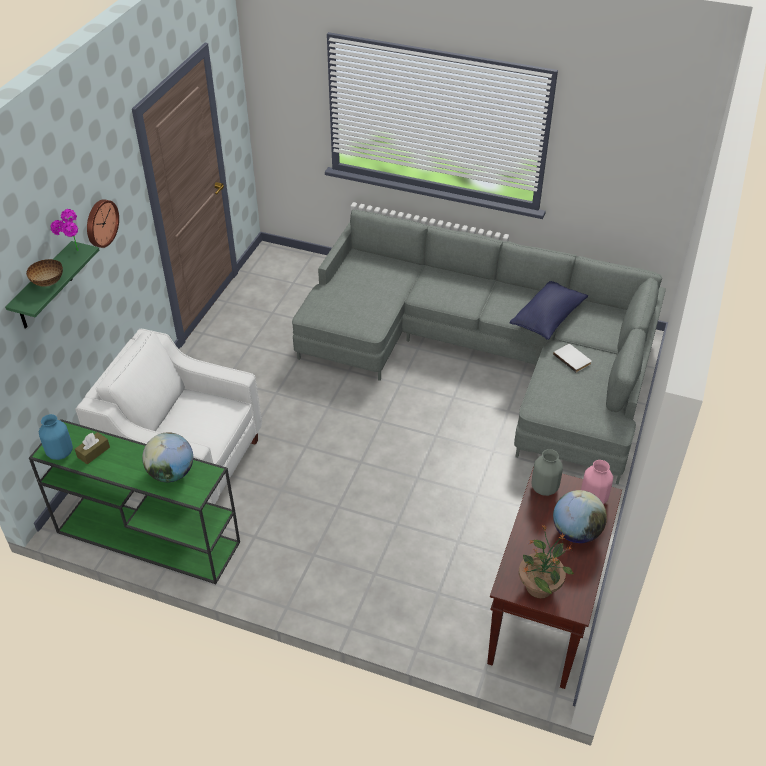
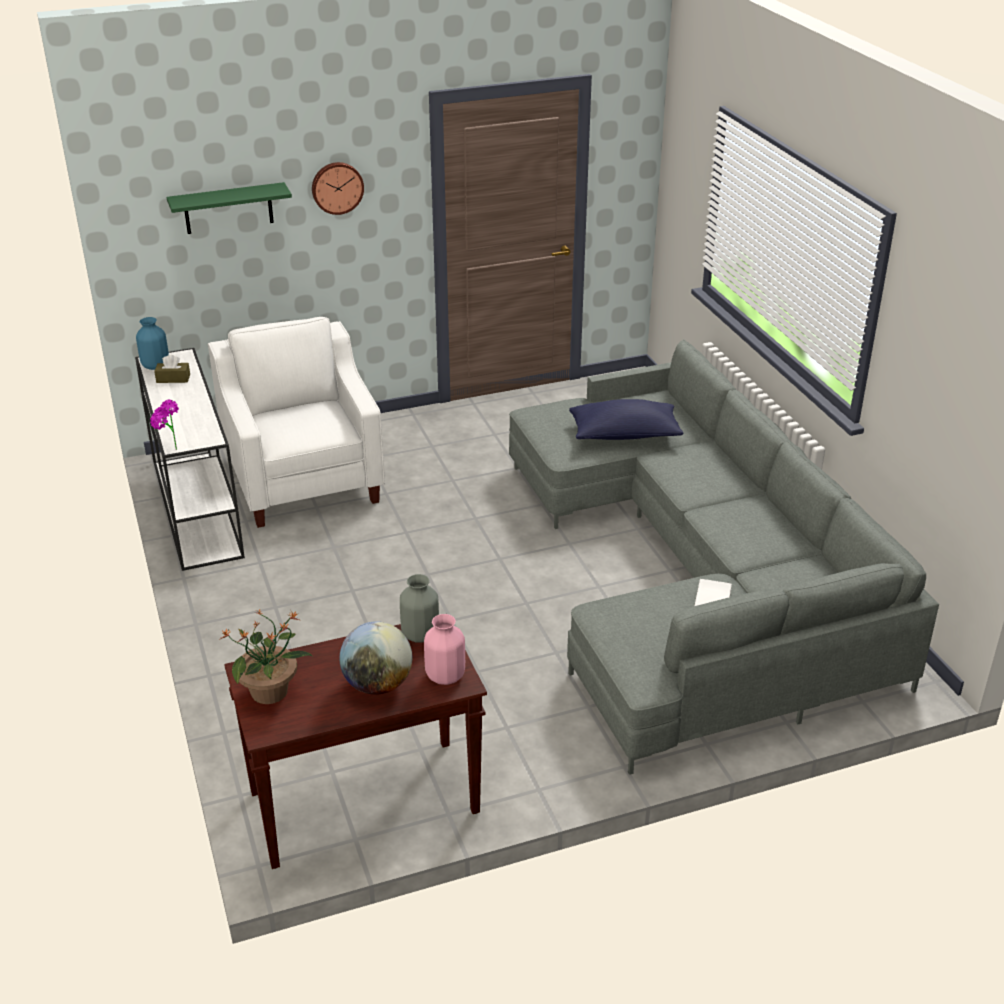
camera: 50 degrees right, 10 degrees down
(48, 282) = (217, 196): bowl -> none
(74, 254) = (267, 189): potted plant -> potted plant (168, 450)
(146, 537) = (196, 507): green console table -> white console table
(171, 473) = (189, 423): globe -> none
(548, 318) = (756, 553): blue pillow -> blue pillow (624, 435)

